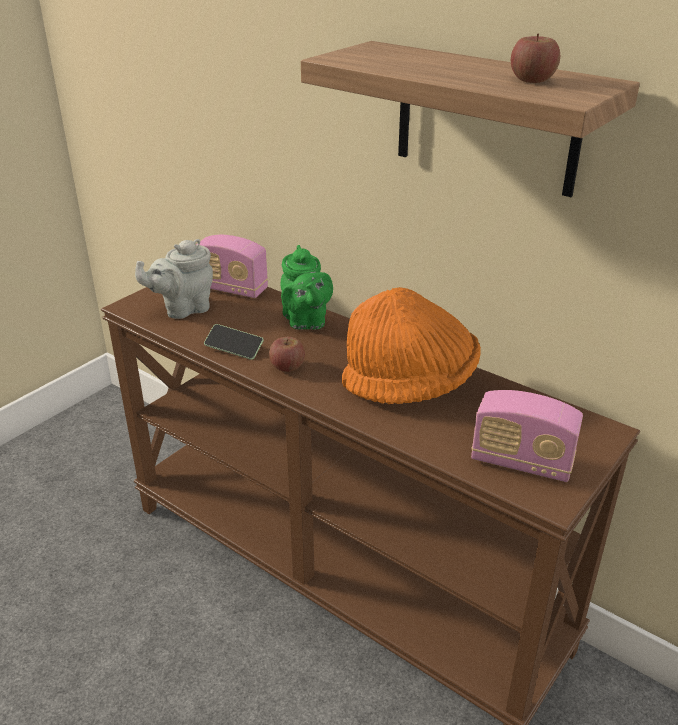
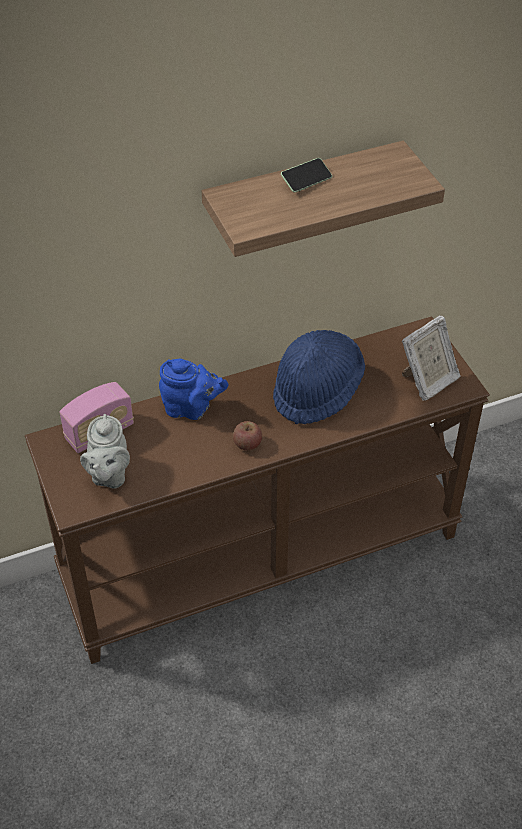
camera: 60 degrees left, 15 degrees up
(234, 348) = (198, 464): phone -> phone (306, 181)
(305, 321) = (191, 409): green teapot -> blue teapot
(409, 385) = (317, 391): orange hat -> blue hat
(521, 462) = (427, 381): radio -> picture frame
(532, 80) = (371, 175): apple -> none

